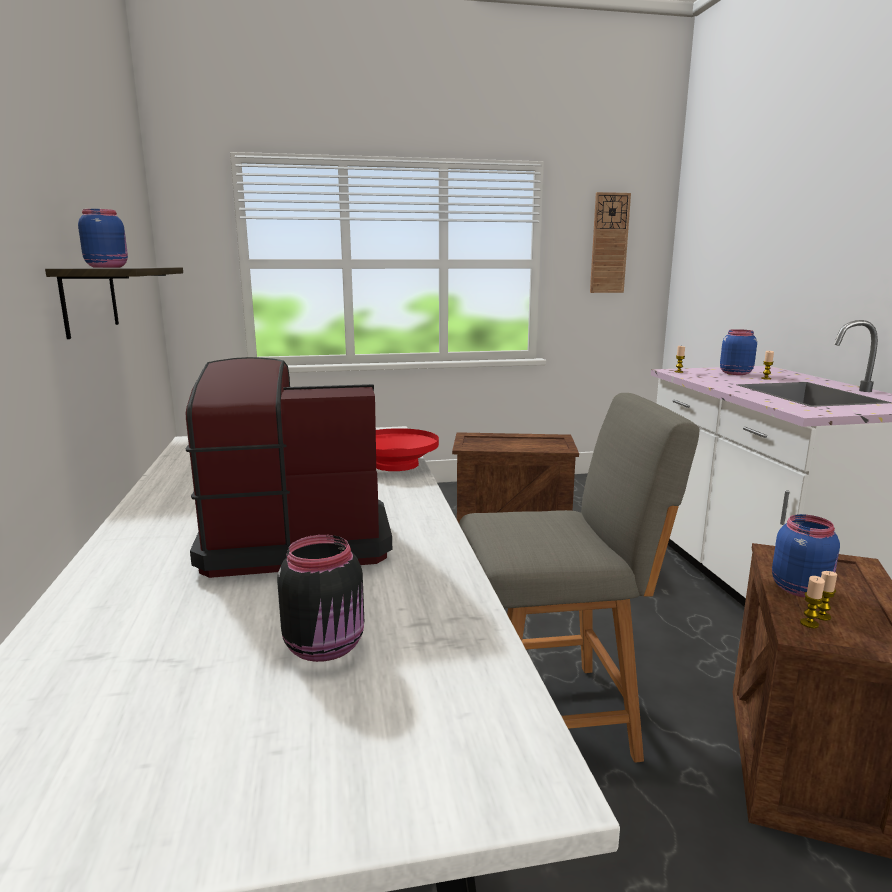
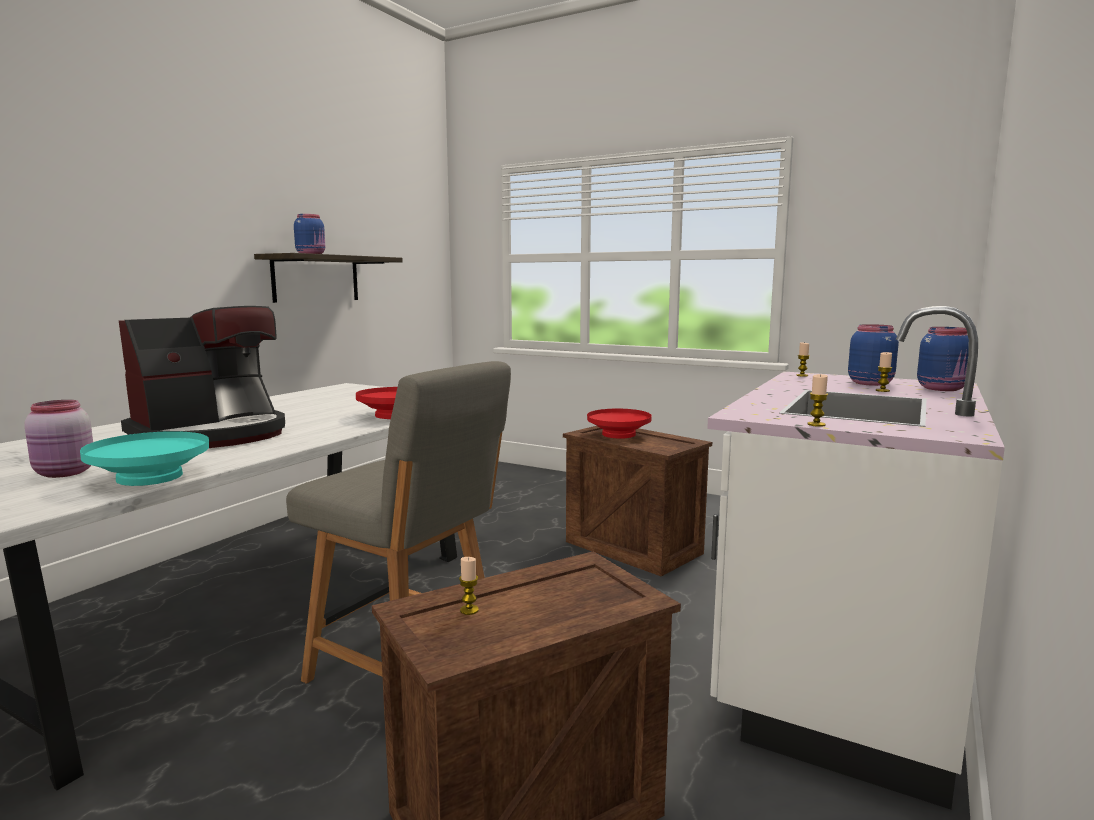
camera: 40 degrees right, 5 degrees down
(294, 539) = (212, 435): coffee machine -> coffee machine turned 105 degrees clockwise
(327, 646) = (65, 473): black jar -> pink jar
(452, 608) = (151, 477): none -> turquoise bowl
(496, 442) = (618, 434): none -> red bowl
(609, 243) = (882, 226): wall clock -> none
(801, 589) = (514, 589): blue jar -> blue jar (943, 389)
(809, 623) = (435, 607): candle -> candle (816, 424)

